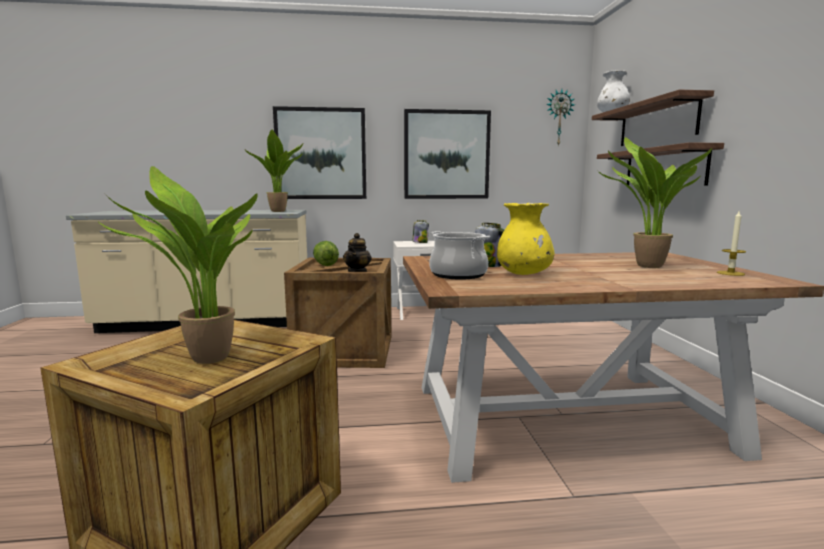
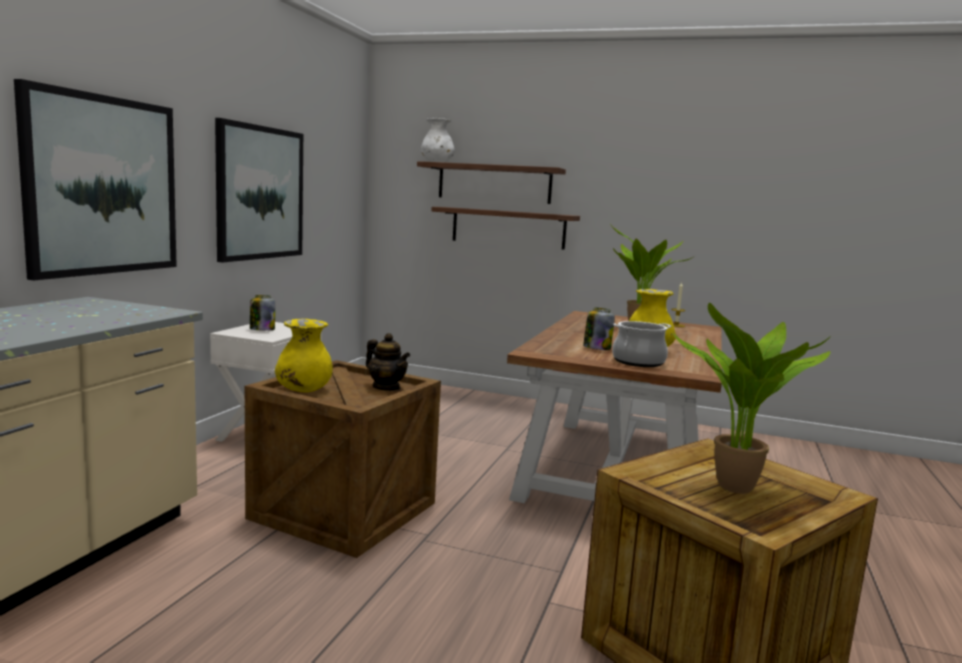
camera: 65 degrees left, 0 degrees up
(280, 211) = (123, 309): potted plant -> none
(325, 265) = (303, 390): lettuce -> yellow vase
(559, 117) = (349, 150): wall clock -> none

